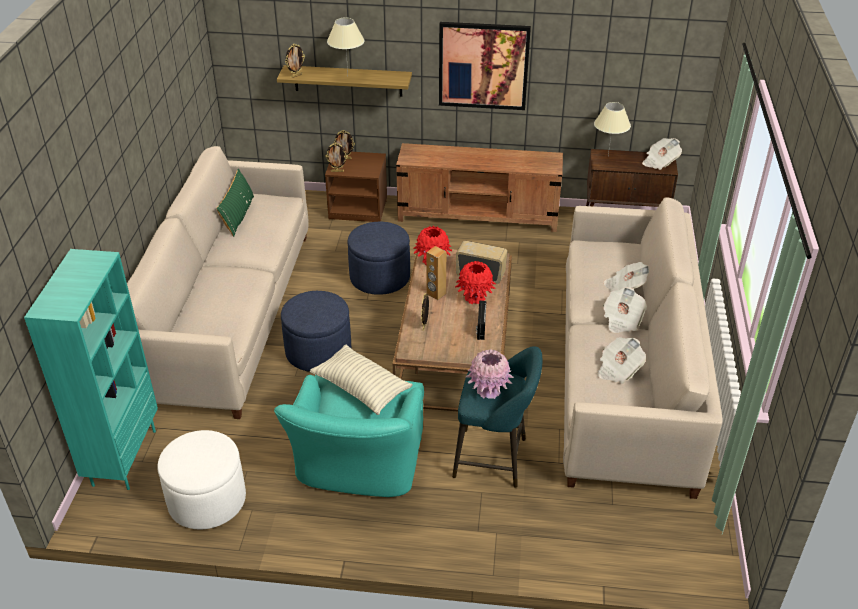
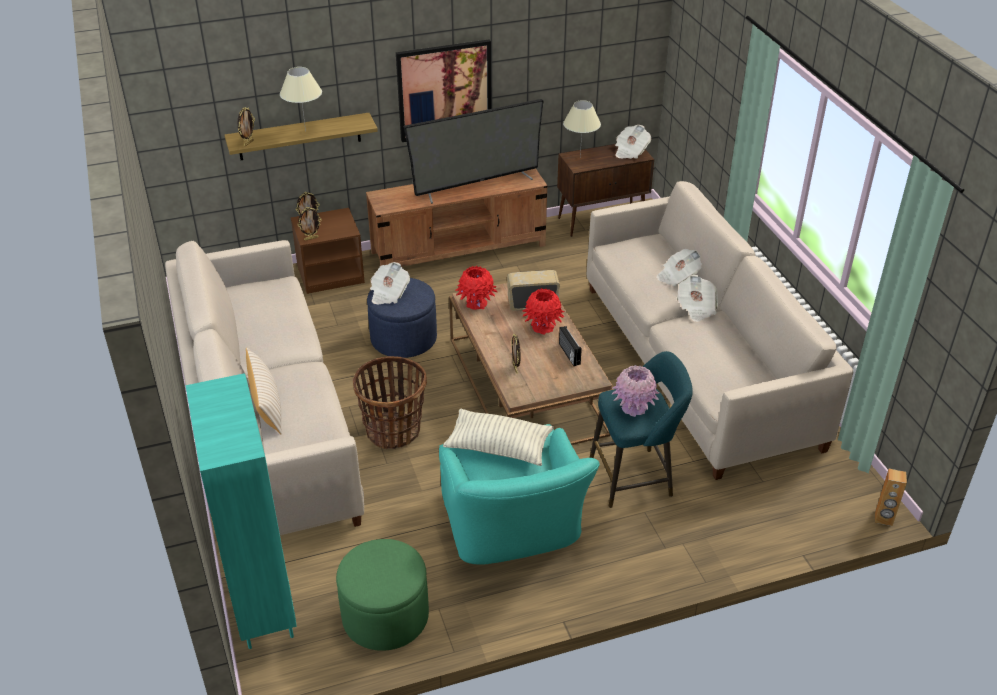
camera: 25 degrees left, 0 degrees up
(201, 294) = (267, 405): none -> beige pillow
(207, 500) = (385, 616): white ottoman -> green ottoman
(238, 215) = (243, 312): green pillow -> none
(318, 351) = (393, 431): blue ottoman -> basket
(436, 294) = (503, 334): brown speaker -> brown speaker (883, 519)
(499, 159) = (476, 185): none -> television
(618, 369) = (724, 354): newspaper -> newspaper (388, 293)

